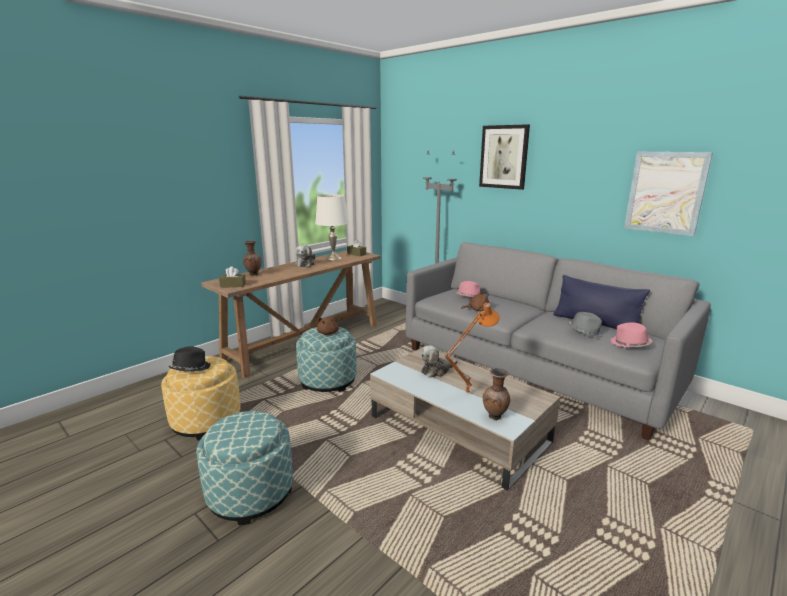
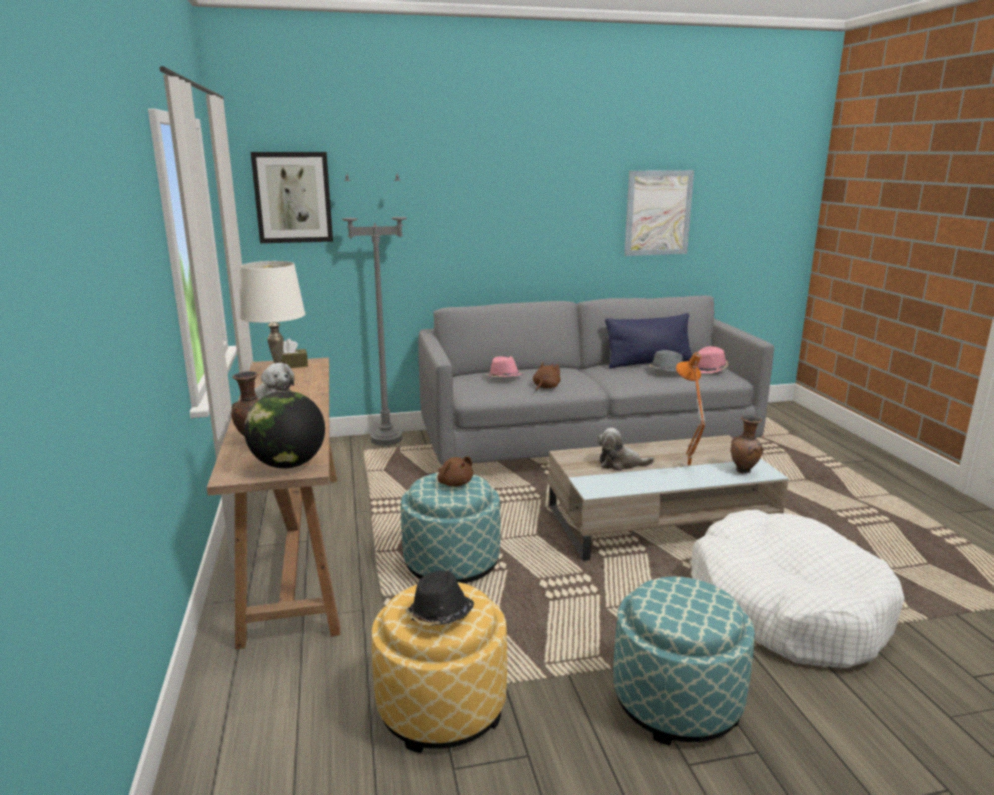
camera: 55 degrees left, 0 degrees up
(233, 285) = (288, 465): brown tissue box -> globe
(401, 518) = (786, 606): none -> white dog bed
(436, 370) = (620, 464): plush toy -> plush toy turned 90 degrees clockwise
(504, 157) = (468, 181): picture -> picture (293, 197)

